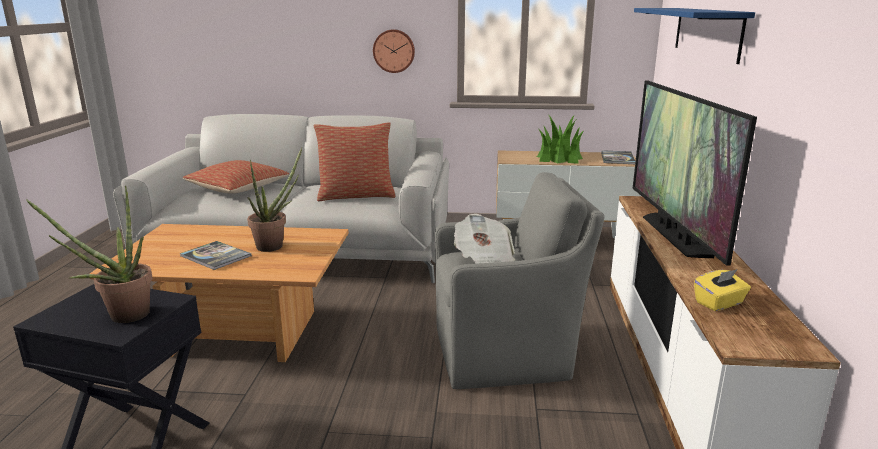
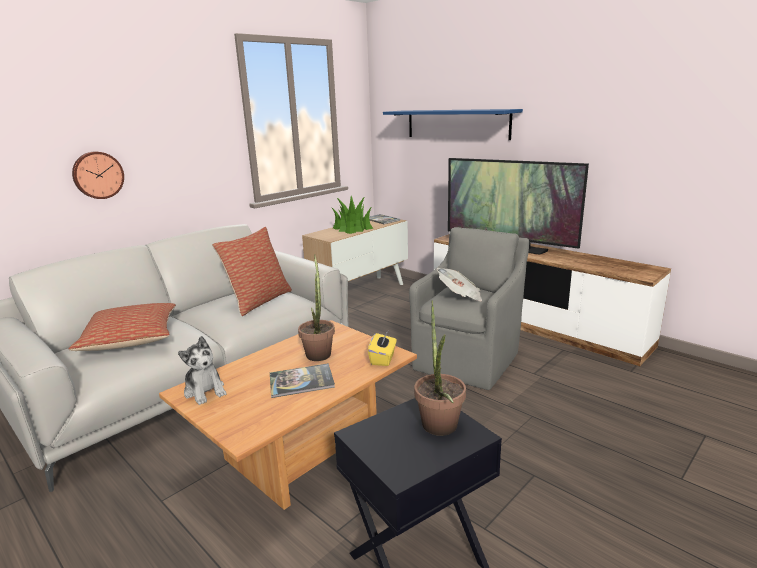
camera: 50 degrees left, 0 degrees up
(174, 234) = (205, 391): none -> plush toy
(394, 51) = (197, 164): wall clock -> wall clock (97, 175)
(719, 303) = (599, 266): yellow tissue box -> yellow tissue box (383, 359)

